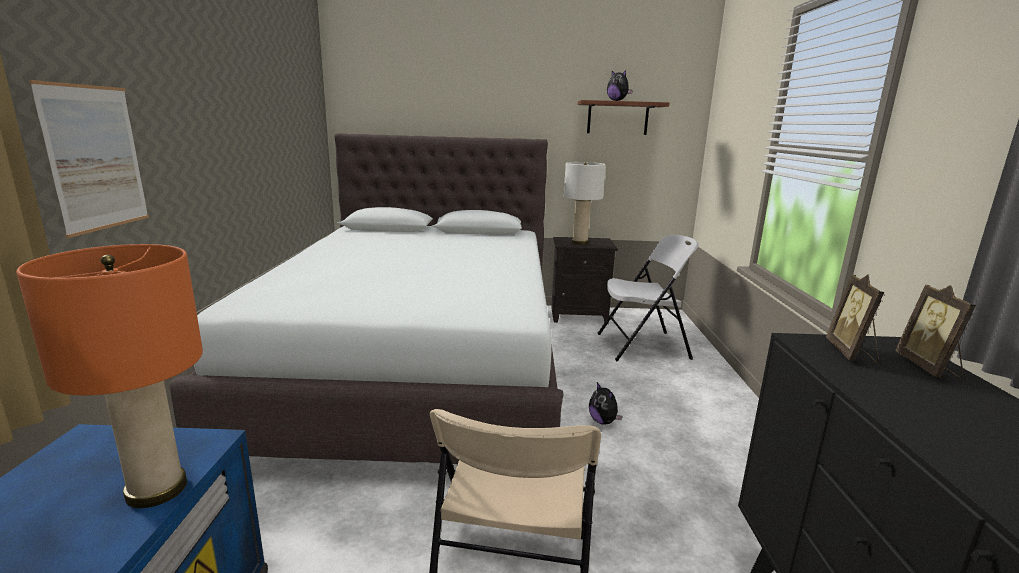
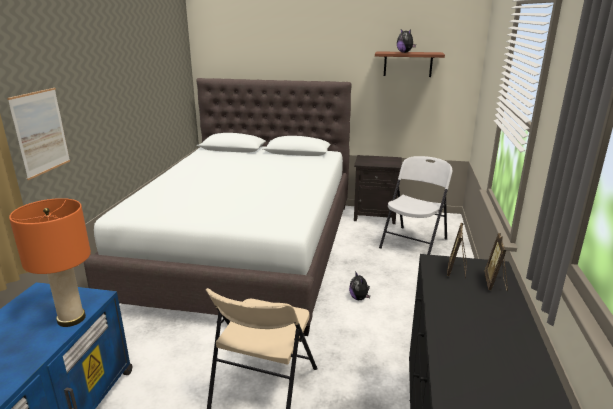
camera: 10 degrees right, 5 degrees up
(579, 242) = (374, 161): white table lamp -> none
(642, 346) = (414, 243): white chair -> white chair turned 60 degrees counterclockwise

